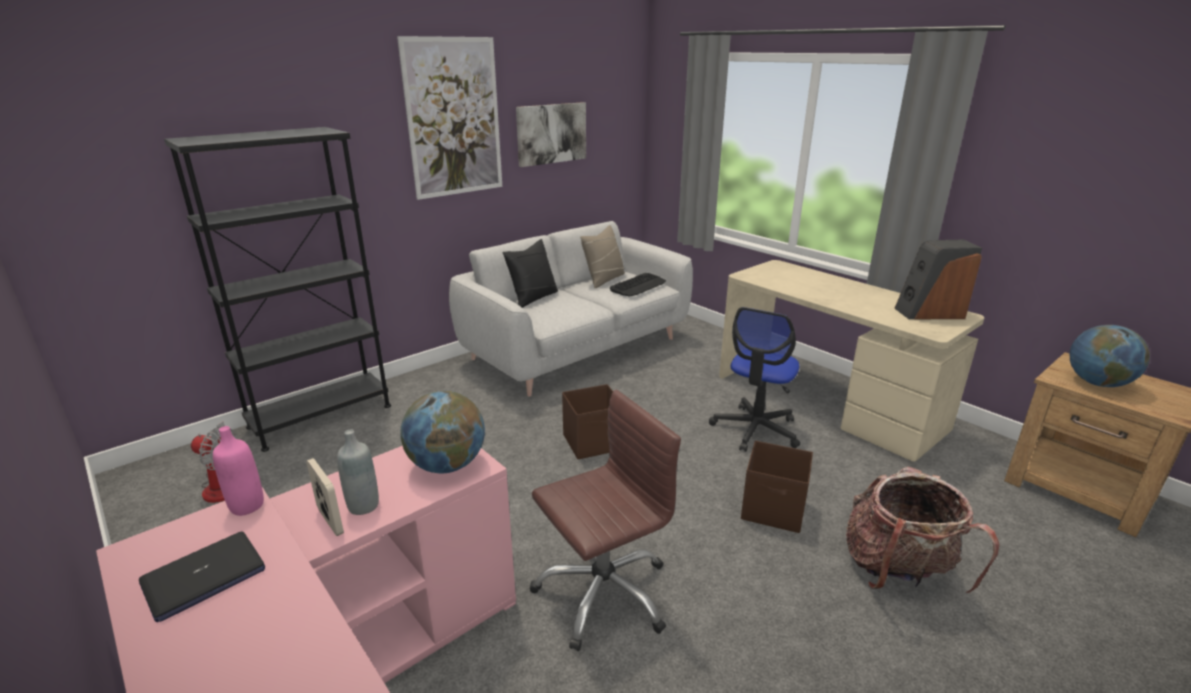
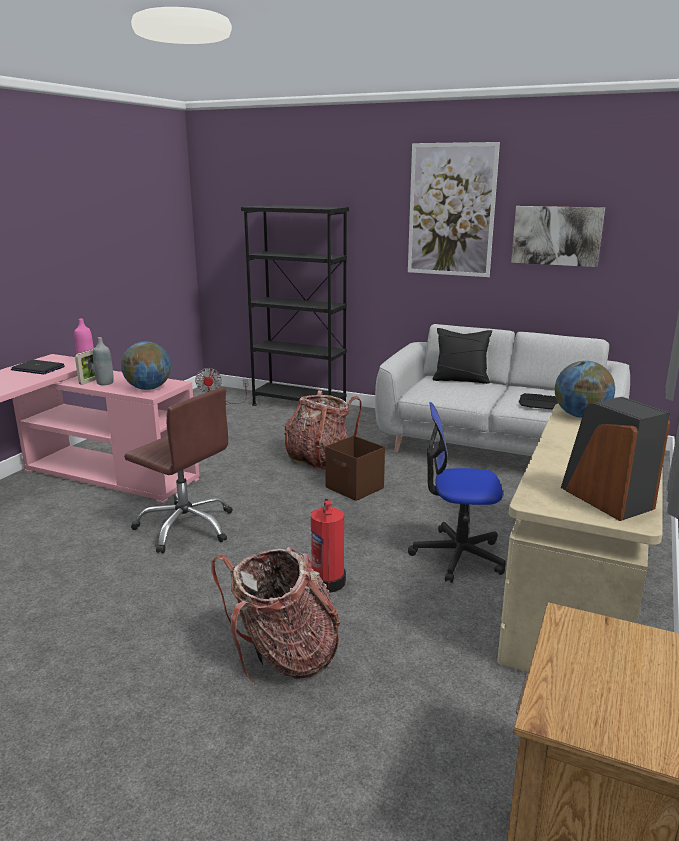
camera: 65 degrees right, 5 degrees down
(501, 445) = (319, 459): none -> backpack
(604, 279) = (548, 392): beige pillow -> none
(774, 510) = (328, 581): brown storage box -> fire extinguisher
(1097, 383) = (597, 655): globe -> globe (580, 416)

